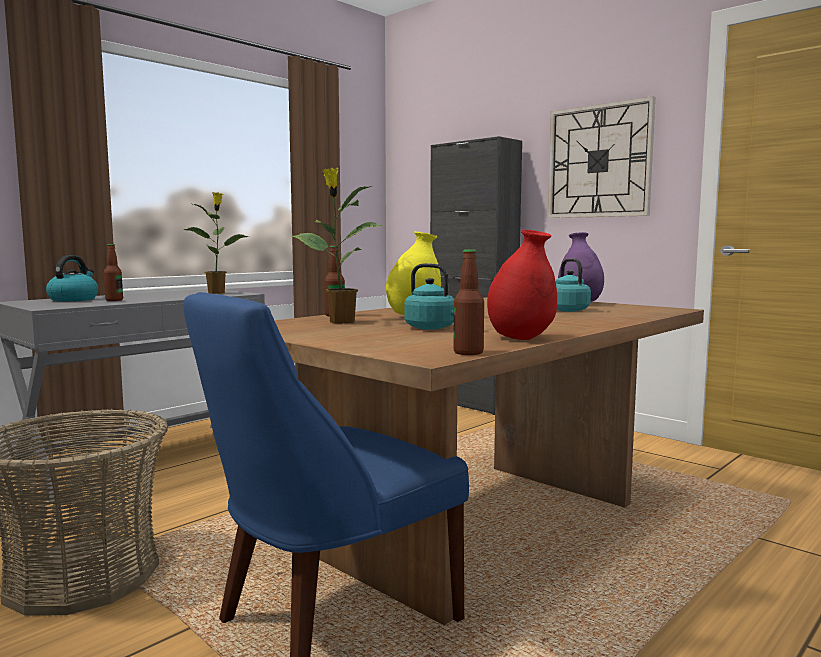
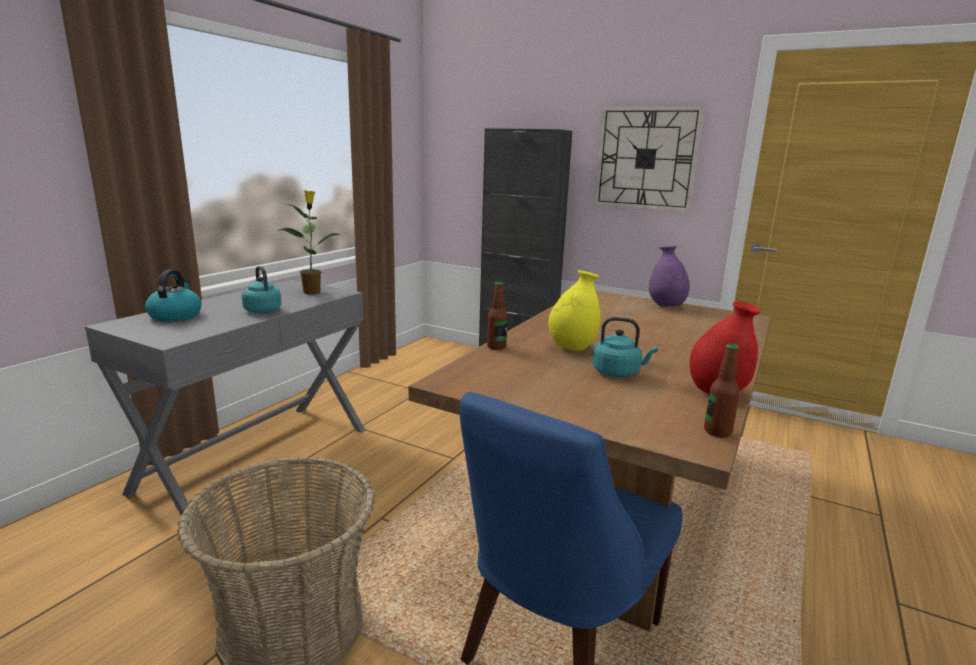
camera: 15 degrees left, 10 degrees up
(114, 300) = (225, 316): bottle -> none
(340, 322) = (520, 363): potted plant -> none
(566, 310) = (675, 323): turquoise kettle -> turquoise kettle (262, 310)

